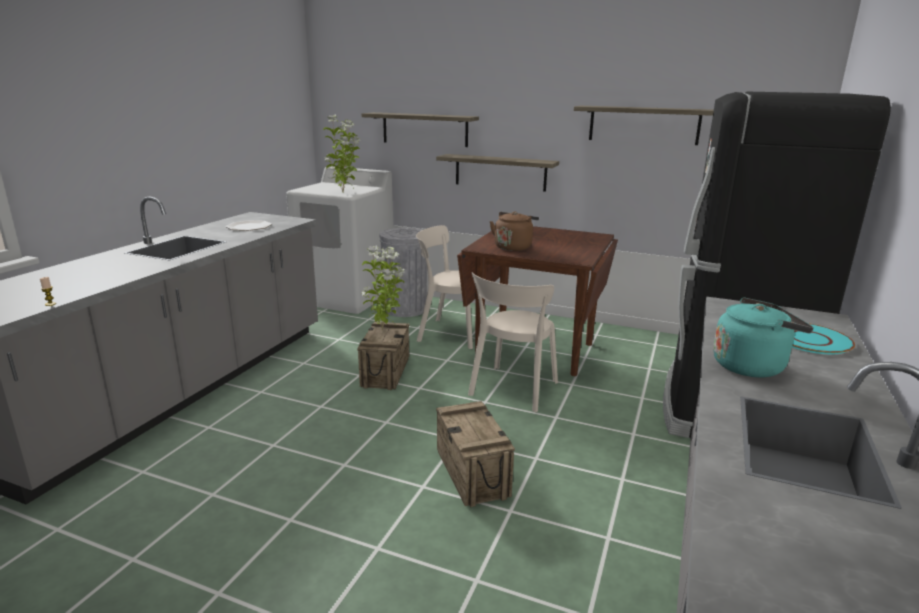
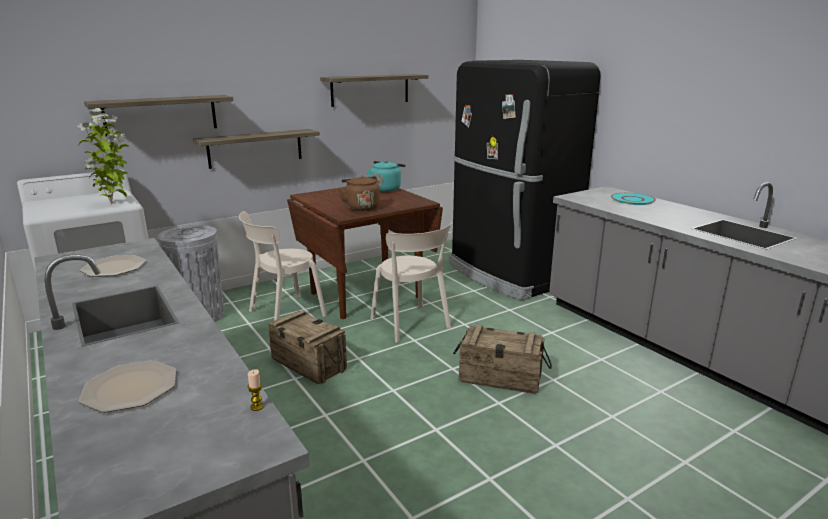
camera: 55 degrees left, 0 degrees up
(71, 274) = (131, 387): none -> plate
(383, 330) = (295, 324): potted plant -> none
(751, 366) = (657, 216): turquoise kettle -> turquoise kettle (386, 189)

